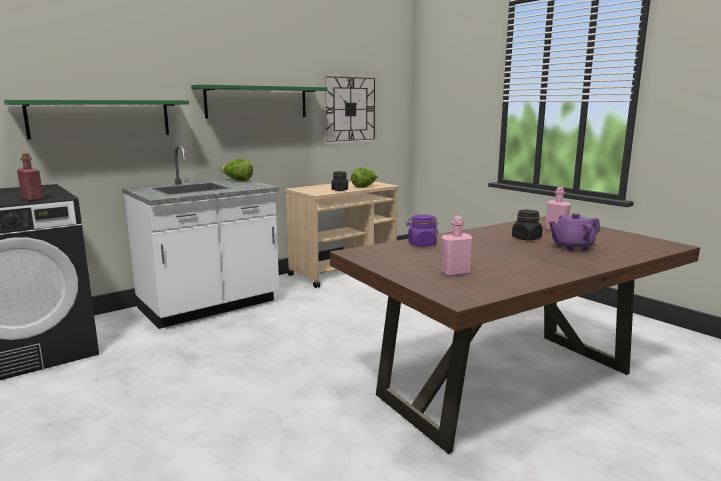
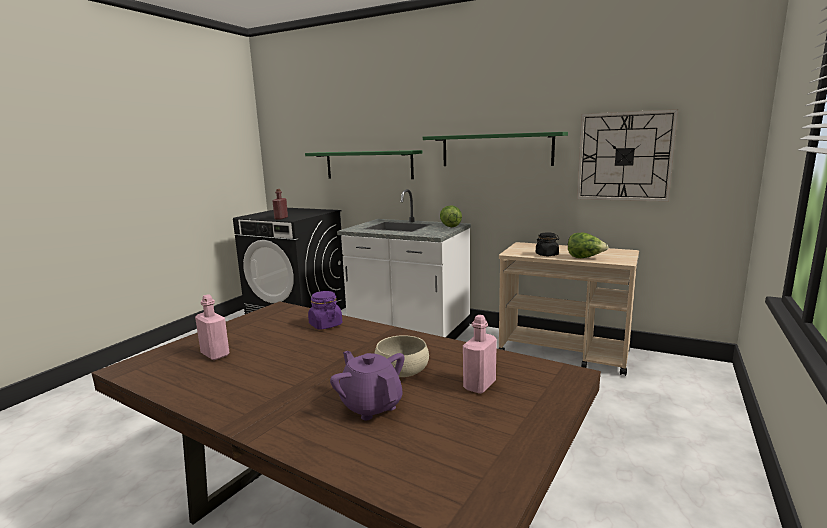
camera: 65 degrees right, 0 degrees up
(526, 238) = (402, 370): black jar -> beige bowl

